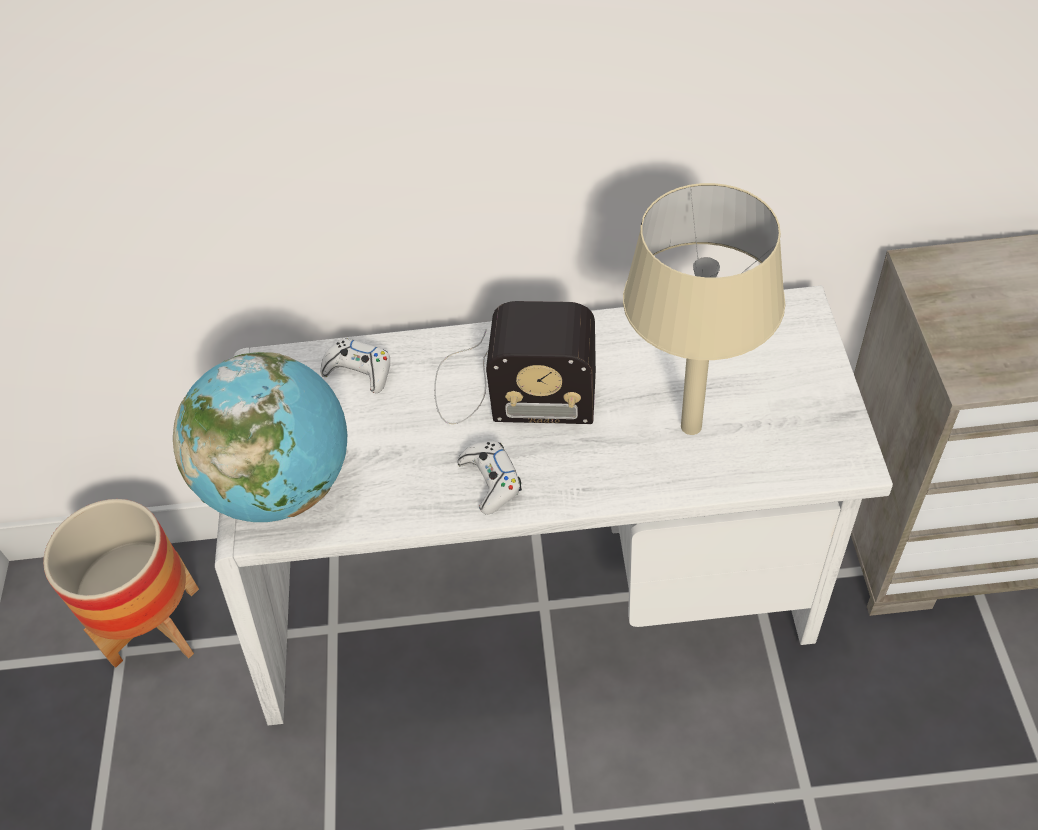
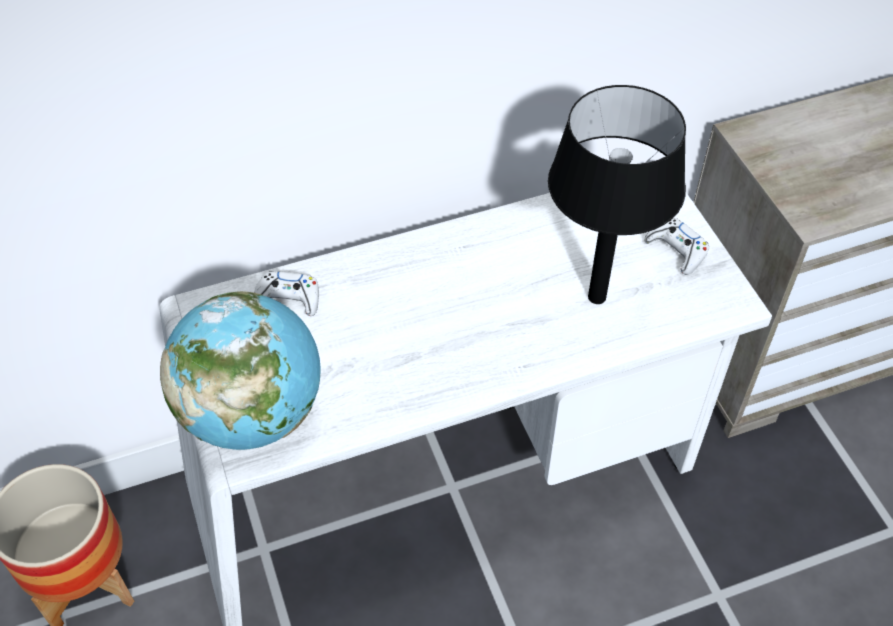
camera: 20 degrees left, 0 degrees up
(491, 481) = (442, 374): white game controller -> white game controller (676, 250)
(508, 389) = (430, 292): radio -> none
(692, 426) = (598, 296): beige table lamp -> black table lamp

